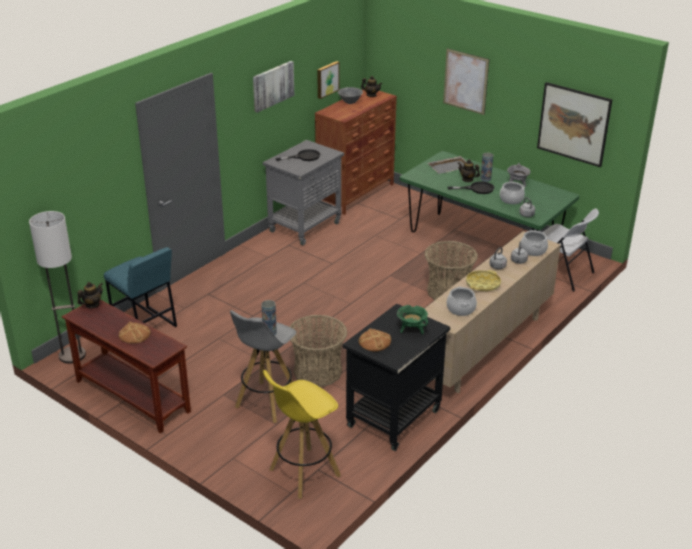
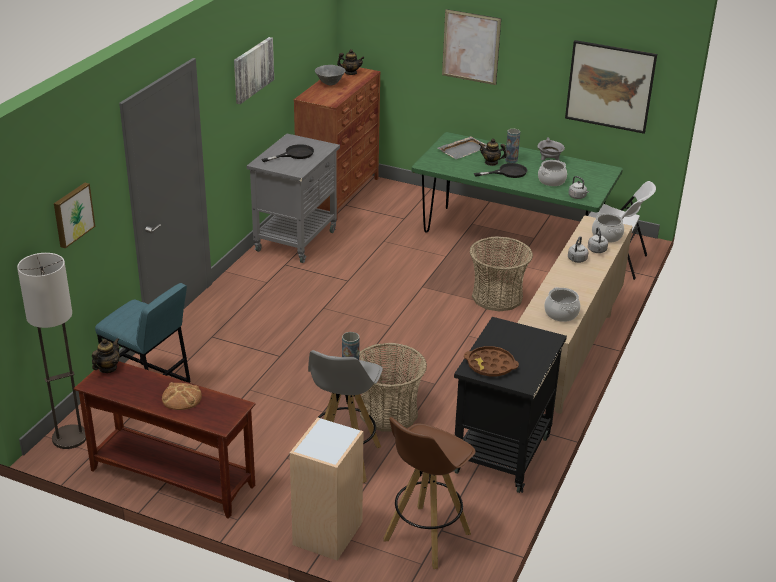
camera: 15 degrees left, 0 degrees up
(228, 457) = (327, 534): none -> bookcase
(303, 473) = (425, 537): yellow stool -> brown stool
(327, 79) = (302, 57): picture -> picture (72, 214)
(374, 342) = (490, 365): bread -> brown tray
(411, 330) = (525, 345): green cooking pot -> none
(483, 284) = (571, 281): yellow tray -> none

